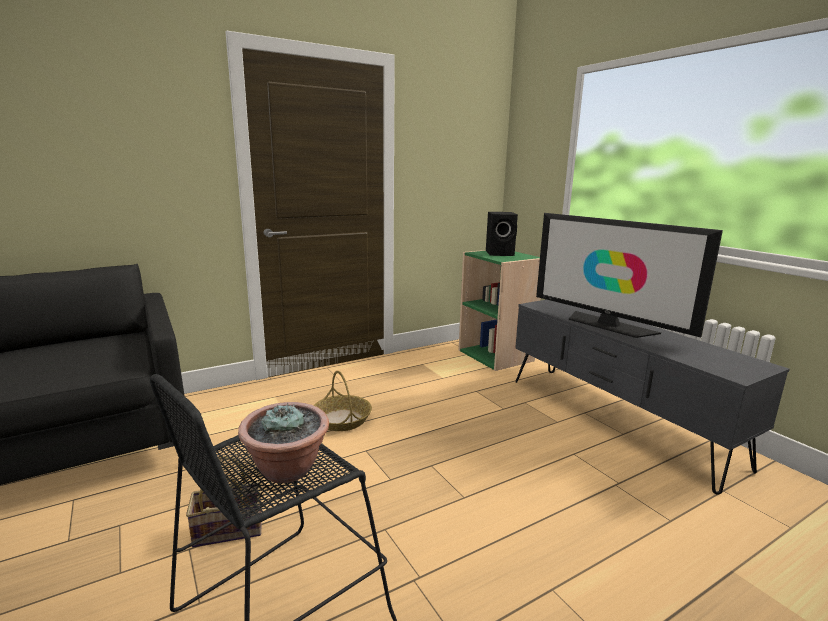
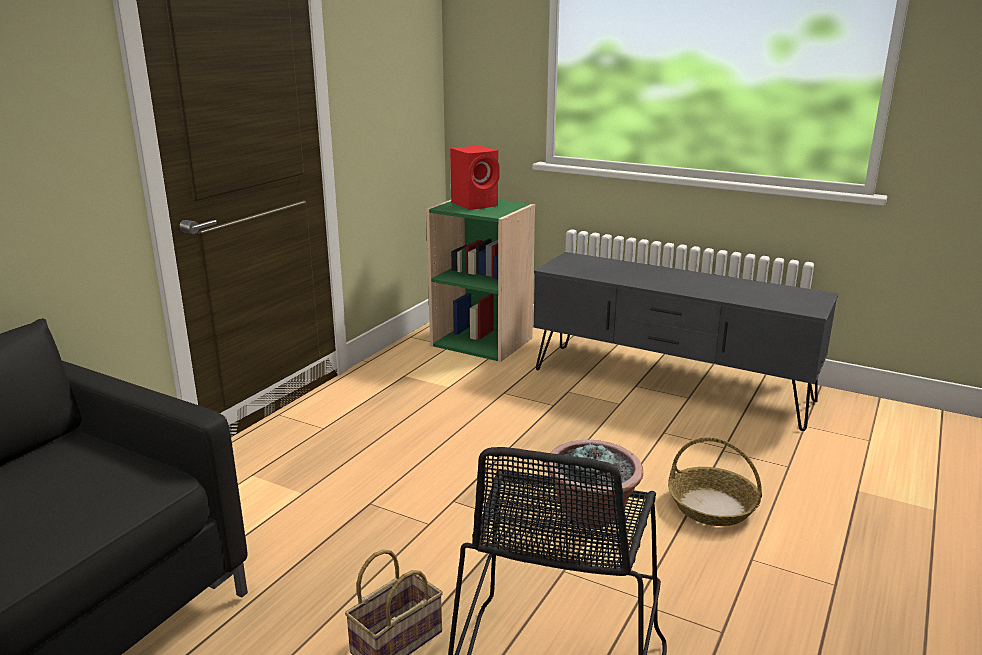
camera: 30 degrees left, 5 degrees up
(342, 420) = (383, 475): basket -> basket (712, 506)
(500, 253) = (476, 204): black speaker -> red speaker
(608, 325) = (654, 279): television -> none

